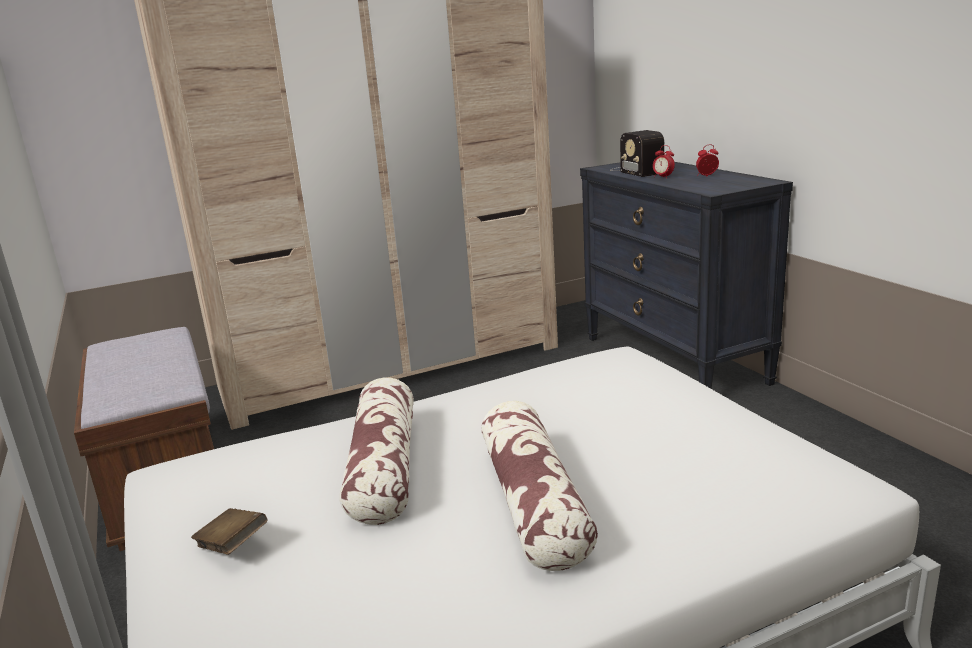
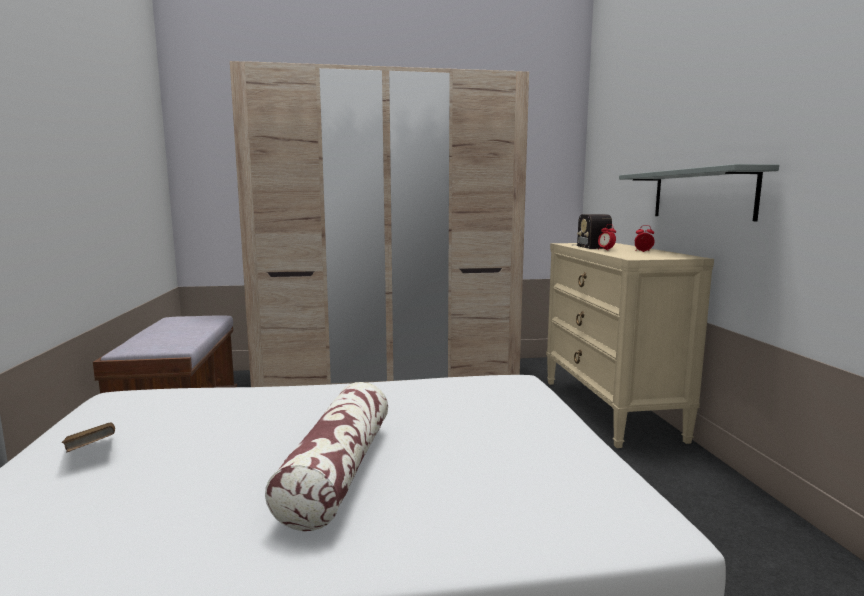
camera: 15 degrees right, 10 degrees down
(384, 467) = (257, 421): pillow -> none
(674, 360) = (610, 409): black dresser -> beige dresser
(772, 106) = (701, 194): none -> grey shelf

